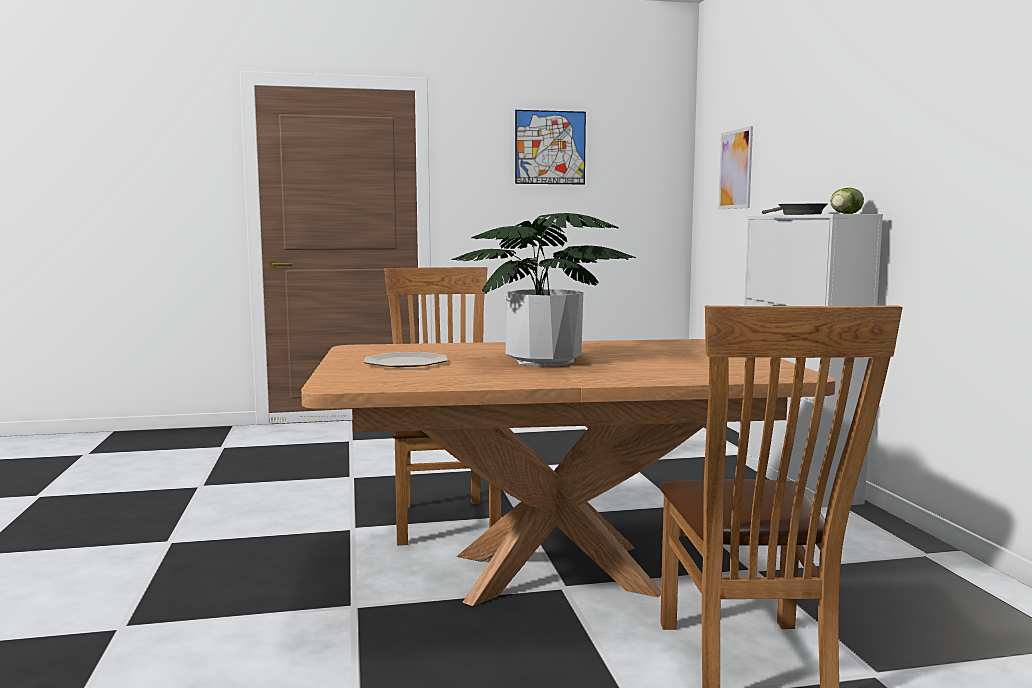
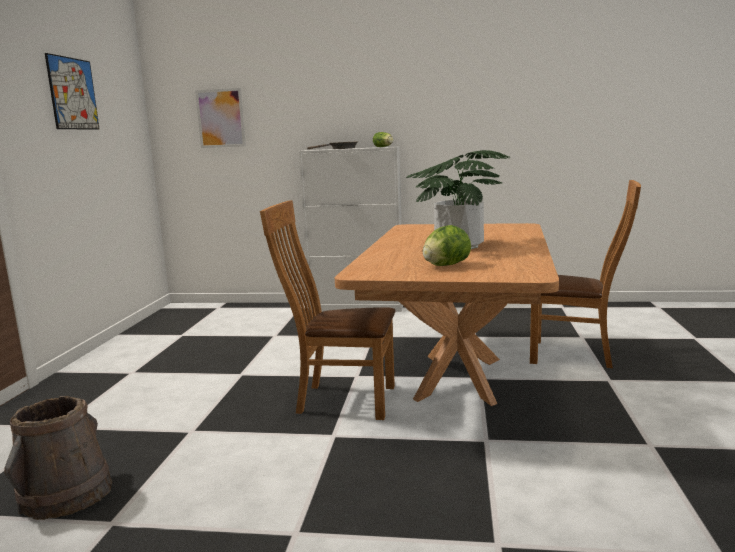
camera: 70 degrees left, 5 degrees up
(242, 466) = (66, 495): none -> brown bucket
(406, 362) = (445, 265): plate -> lettuce

